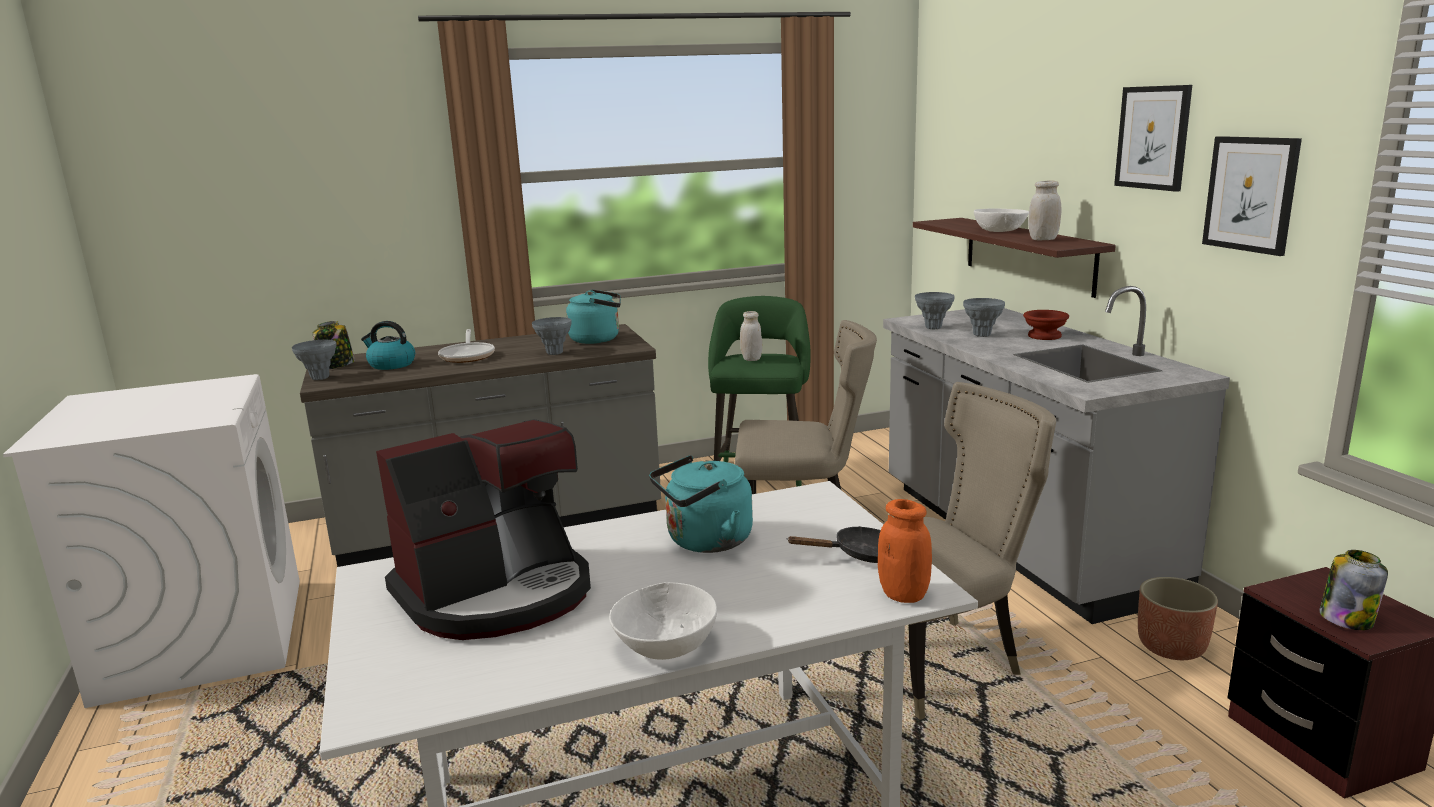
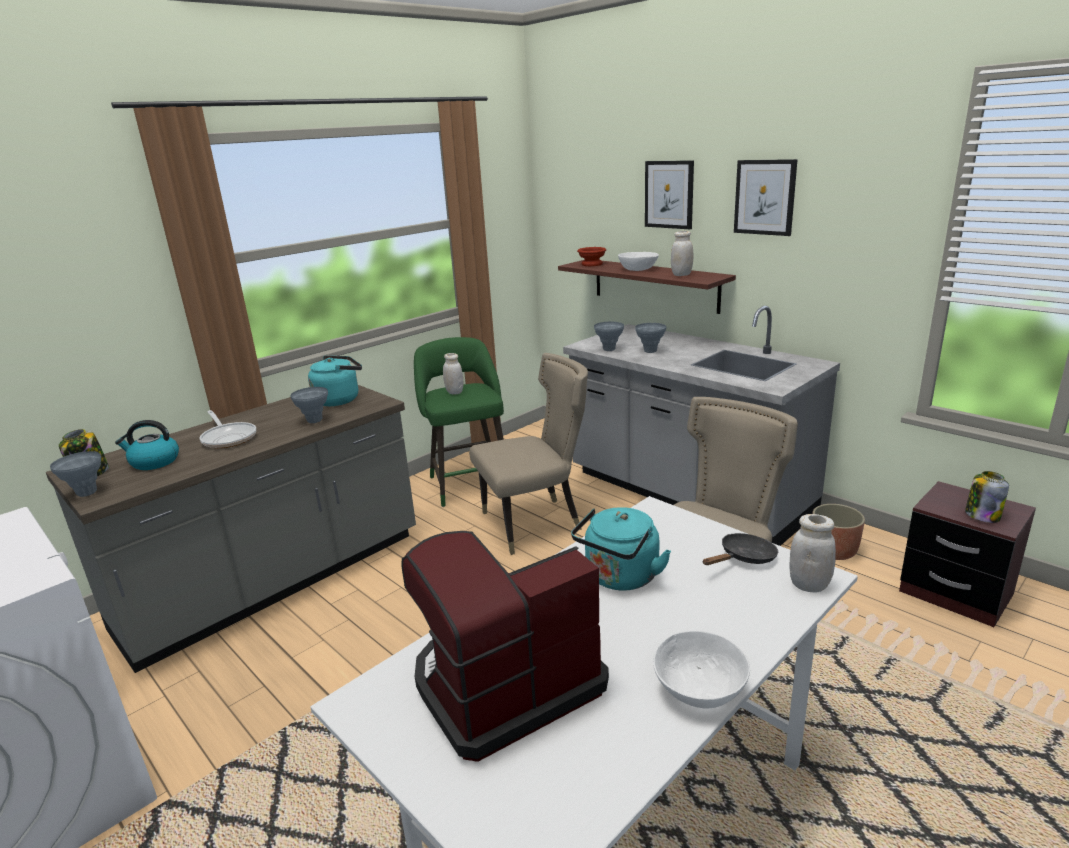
camera: 25 degrees left, 5 degrees up
(497, 594) = (504, 685): coffee machine -> coffee machine turned 150 degrees counterclockwise
(903, 595) = (809, 585): orange jar -> white jar
(1044, 336) = (692, 346): brown bowl -> brown bowl (591, 264)
(1250, 194) = (850, 236): picture -> picture (669, 194)

